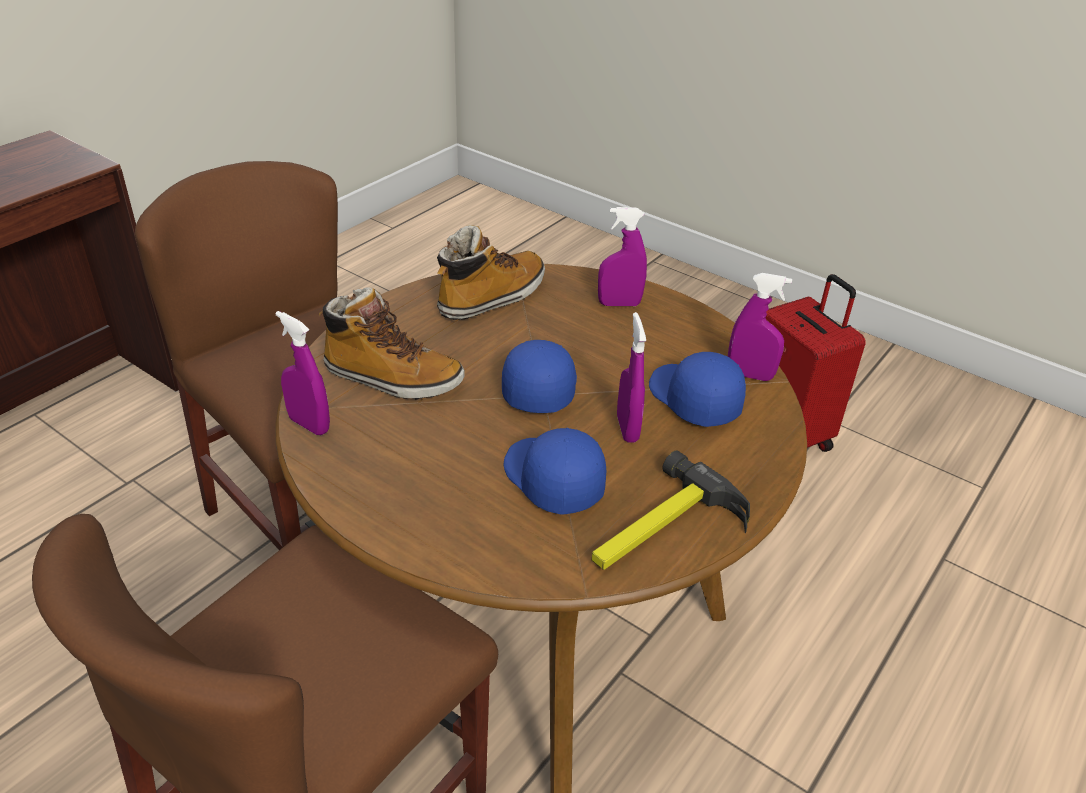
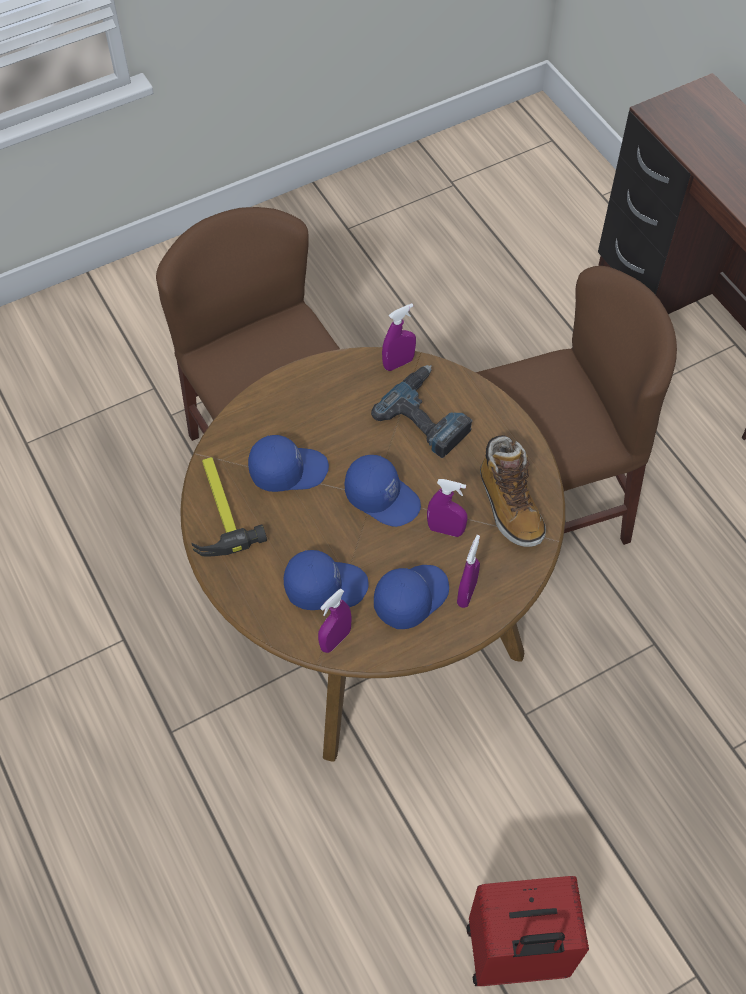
camera: 115 degrees right, 20 degrees up
(392, 379) = (428, 416): boot -> power drill
(627, 428) = (315, 531): purple spray bottle -> purple spray bottle (445, 530)
(654, 337) = (410, 597): none -> blue cap

